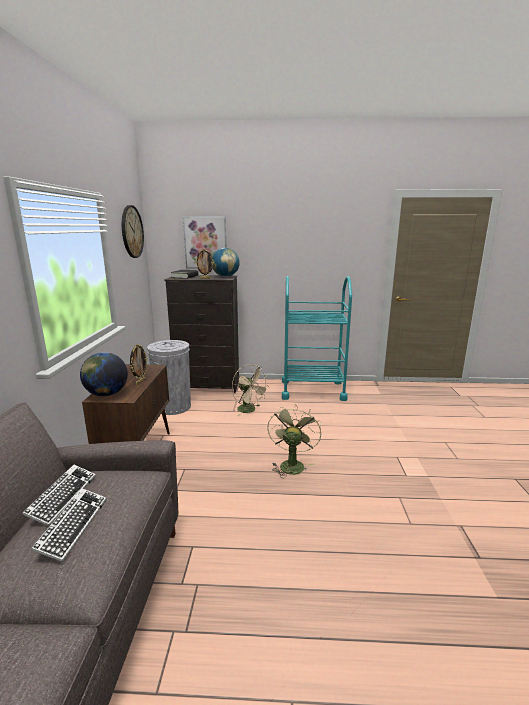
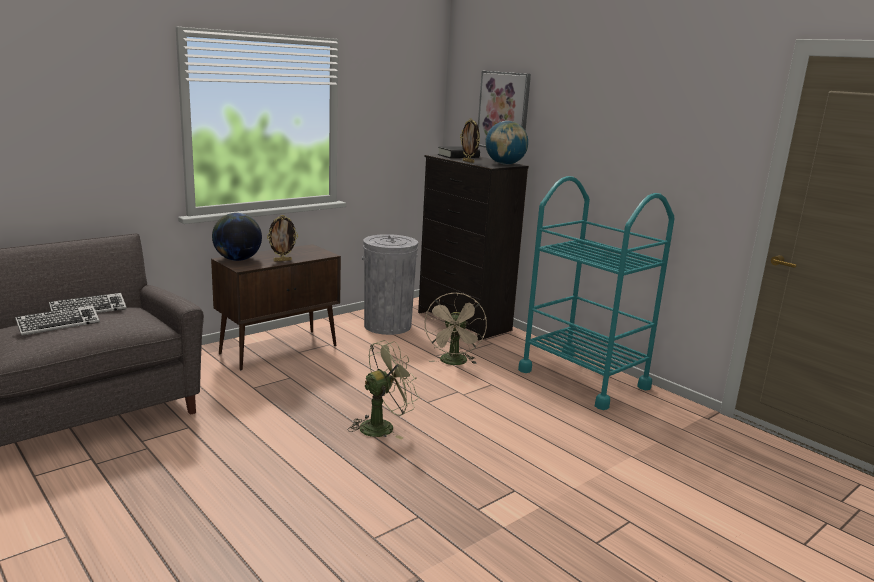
camera: 45 degrees right, 0 degrees up
(132, 232) = (405, 88): wall clock -> none

